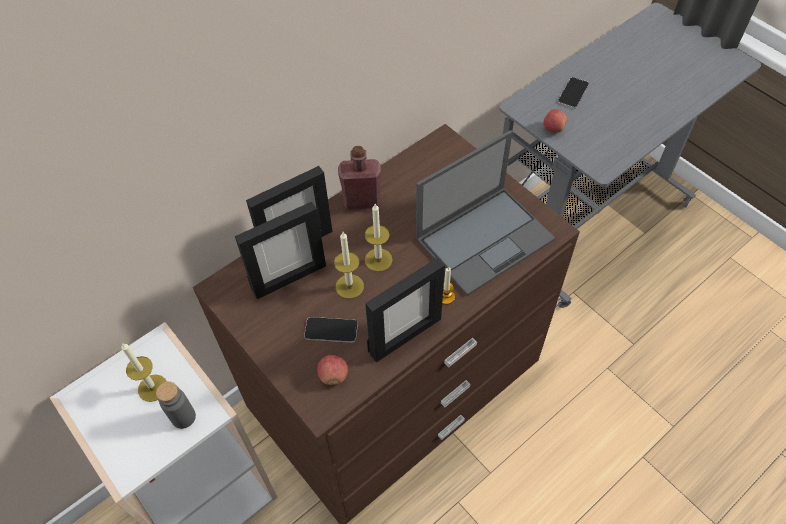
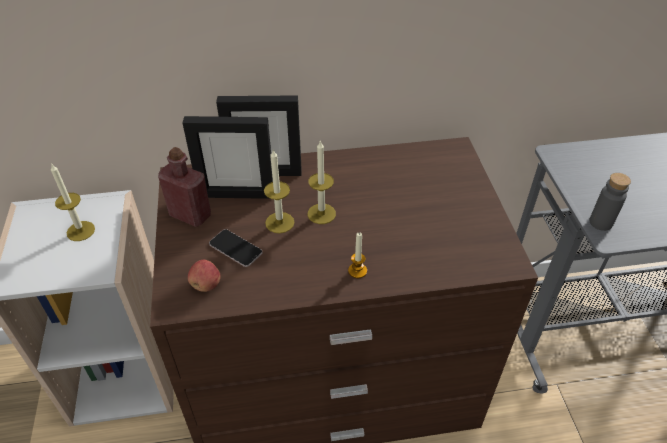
camera: 30 degrees right, 10 degrees down
(183, 417) = (82, 263): grey bottle -> grey bottle (600, 222)
(362, 201) = (345, 164): red bottle -> red bottle (190, 215)
(404, 335) = (294, 283): picture frame -> none
(485, 238) = (434, 240): laptop -> none
(553, 128) = (578, 184): apple -> none
(573, 93) = (621, 164): phone -> none

